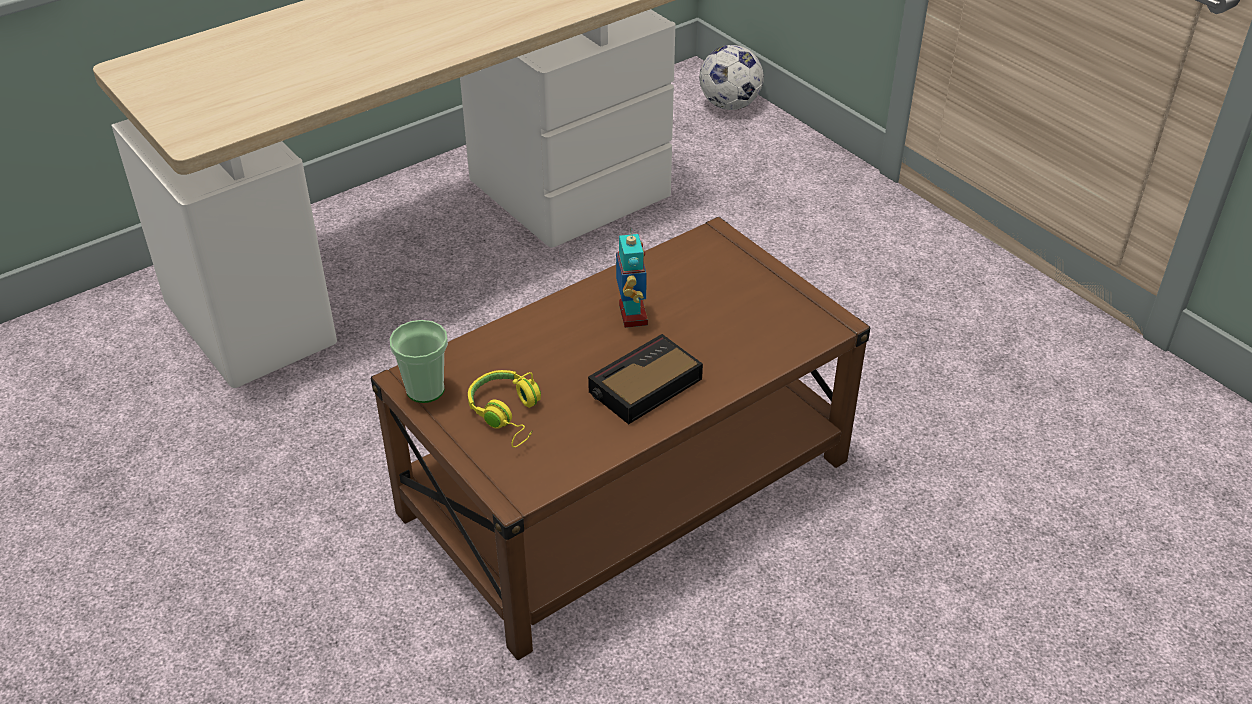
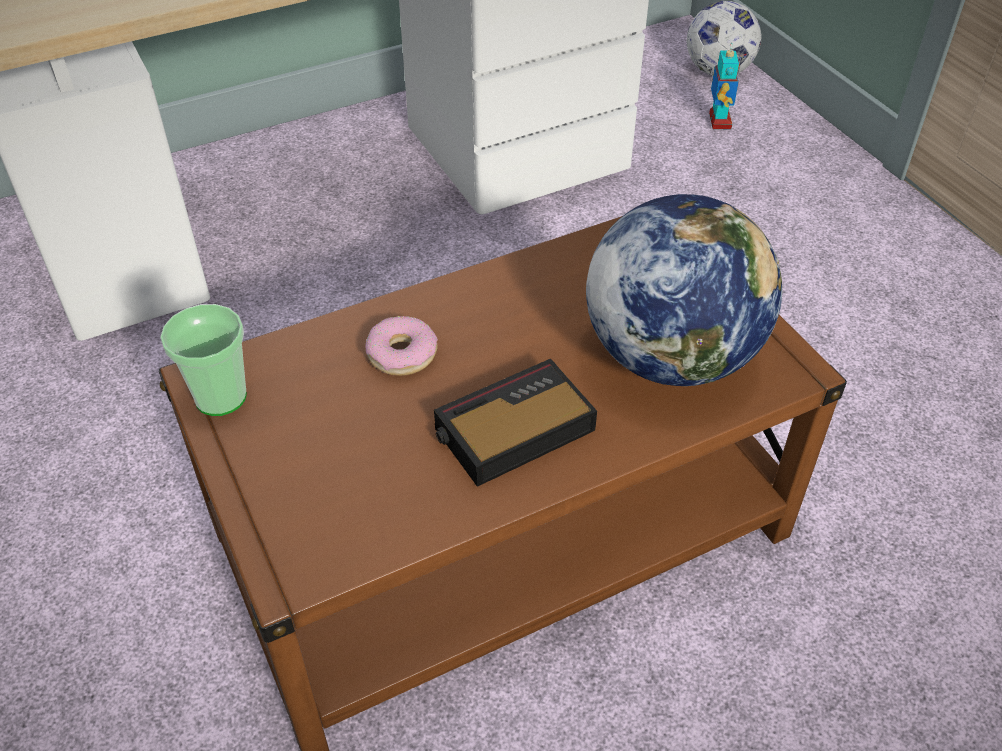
camera: 10 degrees right, 5 degrees up
(508, 414) = (318, 448): yellow headphones -> none
(550, 346) = (402, 354): none -> donut
(632, 315) = (521, 324): toy robot -> toy robot (719, 121)
(745, 324) = (671, 356): none -> globe

